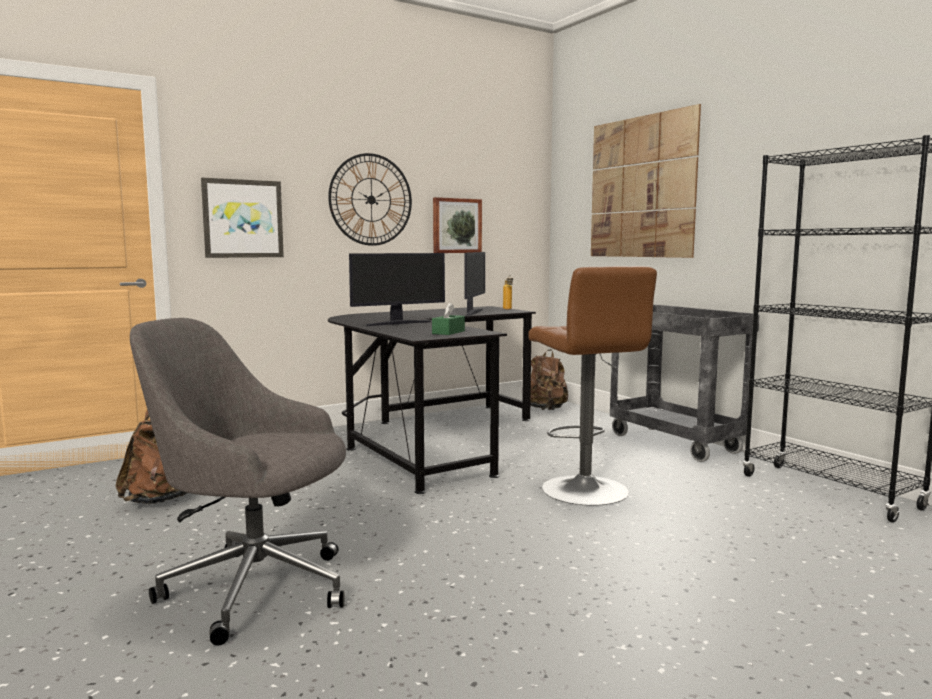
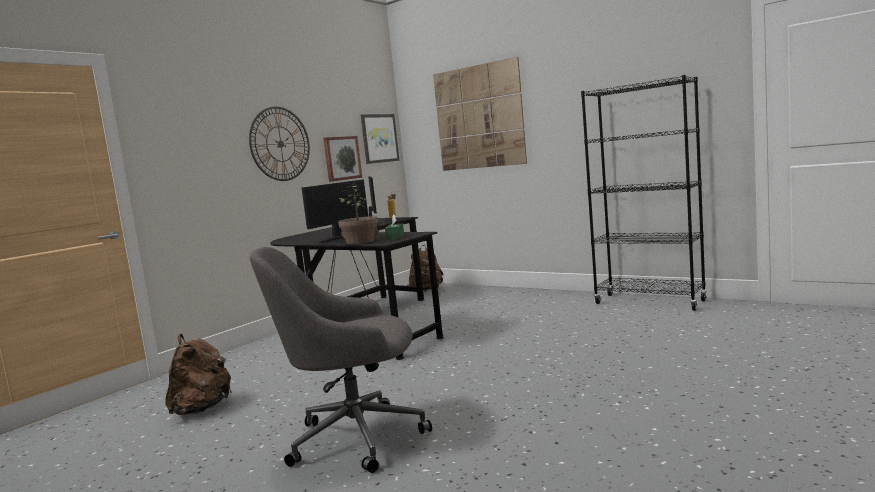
camera: 20 degrees left, 0 degrees up
(243, 218) = (187, 169): picture -> picture (379, 138)
(404, 331) = (361, 241): none -> potted plant
(584, 491) = (509, 333): brown stool -> none
(669, 442) = (532, 295): grey cart -> none

